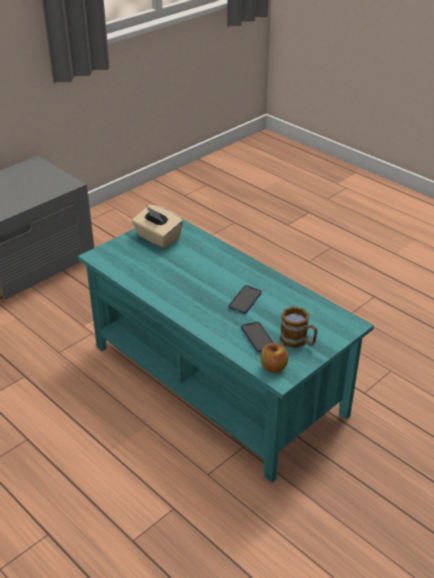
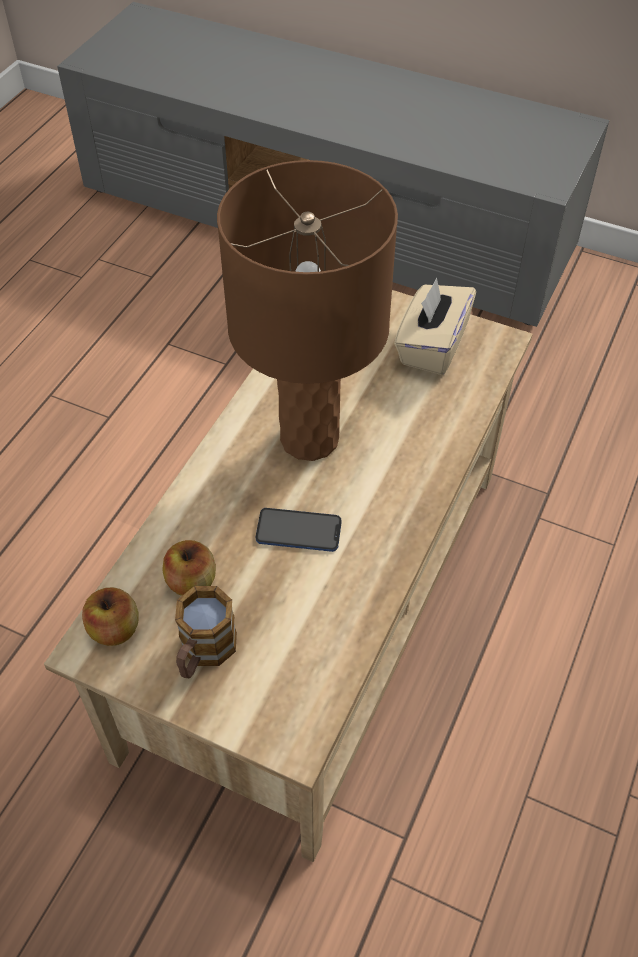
camera: 70 degrees right, 15 degrees up
(192, 285) = (308, 439): none -> brown table lamp
(215, 380) = (318, 605): turquoise coffee table -> beige coffee table
(258, 338) = (191, 582): phone -> apple

